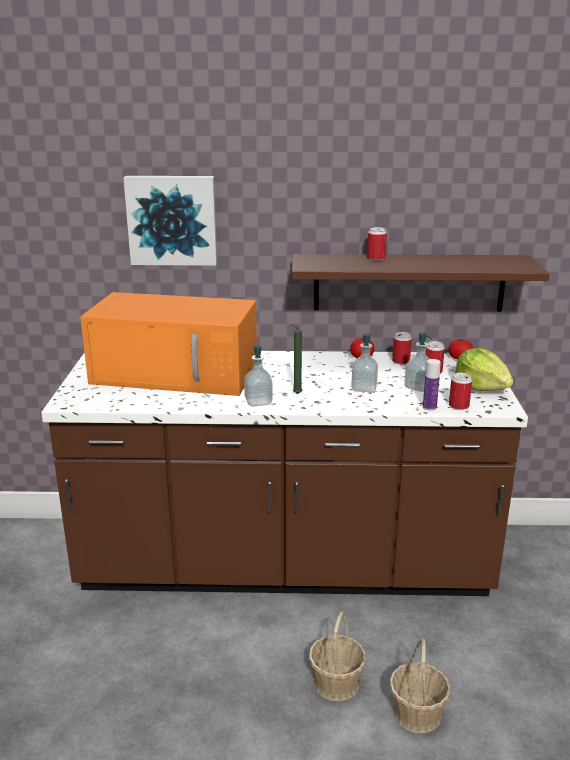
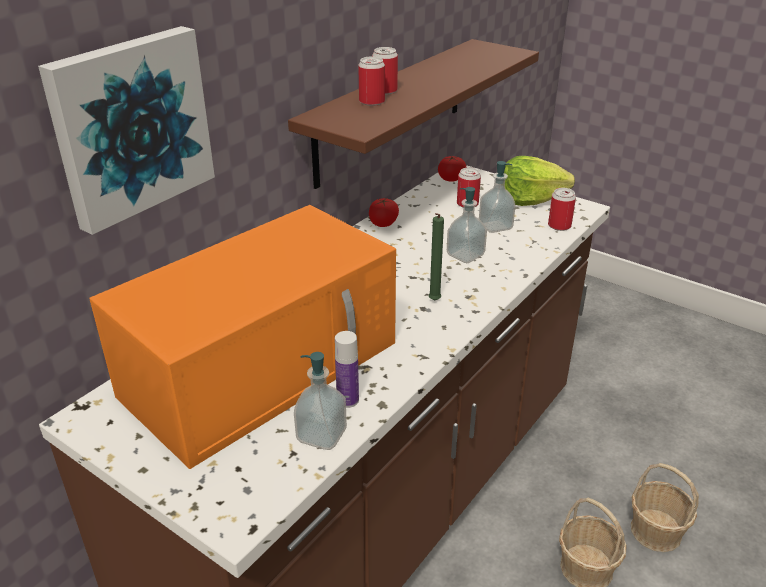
camera: 55 degrees left, 10 degrees up
(258, 401) = (427, 335): soap dispenser -> soap dispenser (321, 435)
(401, 361) = (422, 208): can -> can (371, 102)
(429, 407) = (548, 241): bottle -> bottle (348, 400)

